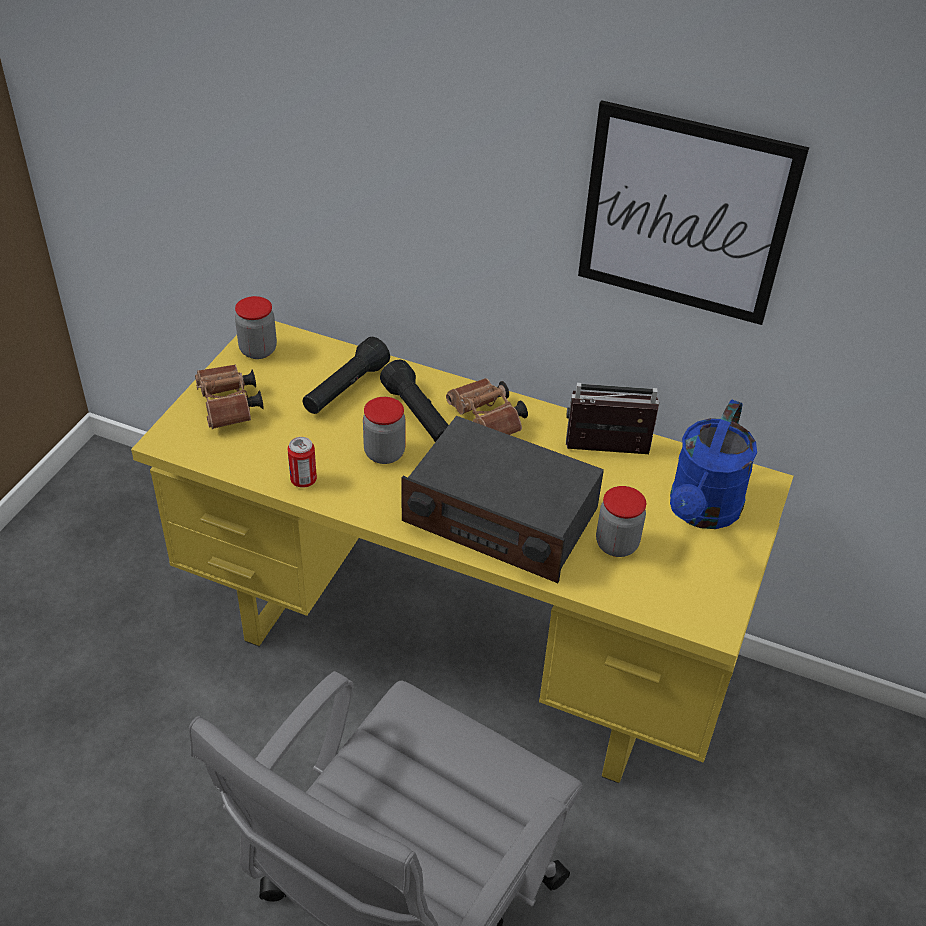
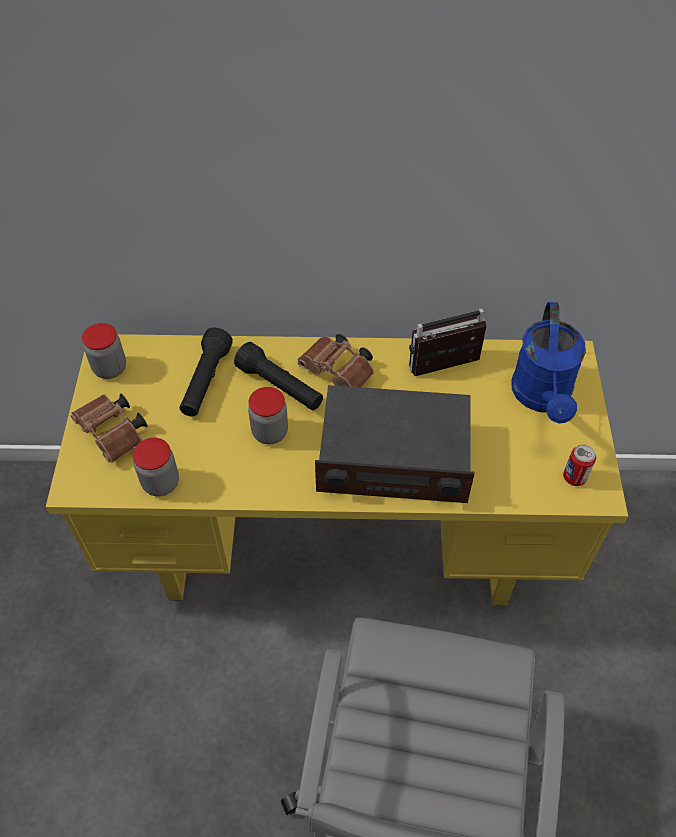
camera: 20 degrees left, 10 degrees up
(303, 480) = (215, 483): can -> can (574, 477)
(616, 544) = (494, 450): jar -> jar (161, 483)
(685, 215) = (491, 162): picture -> none

